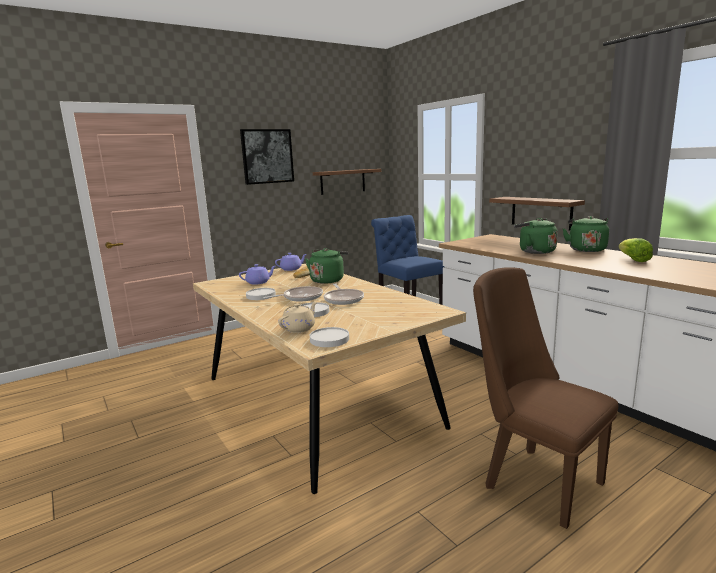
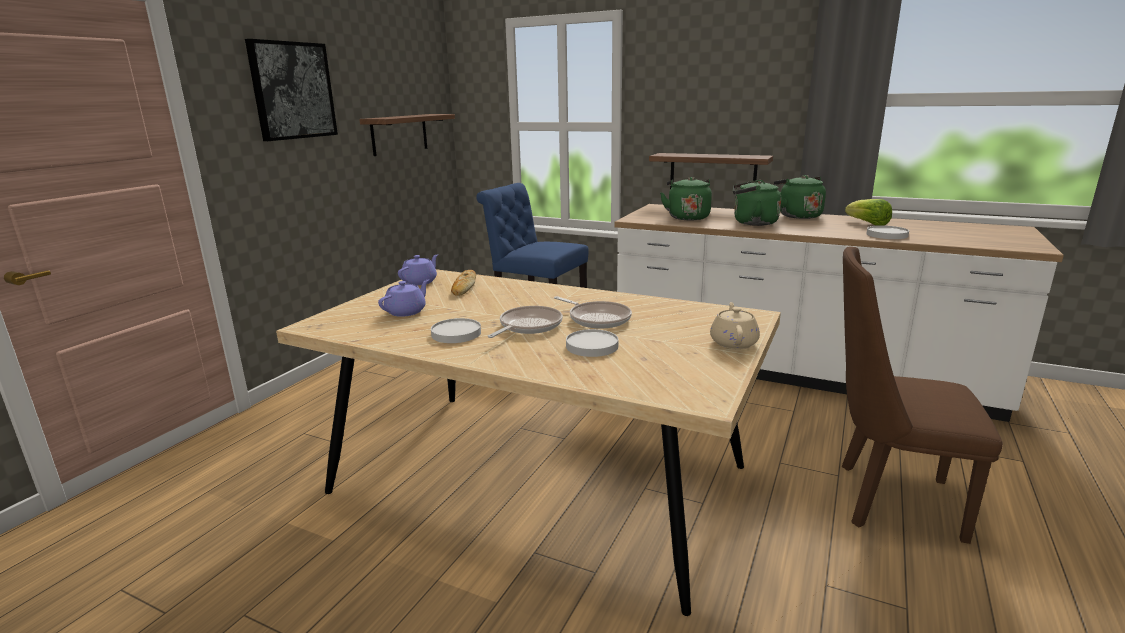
camera: 30 degrees left, 5 degrees up
(299, 328) = (624, 376): beige teapot -> beige teapot (733, 342)
(328, 280) = (515, 292): green kettle -> green kettle (687, 217)
(329, 339) = (699, 384): white plate -> white plate (886, 235)

